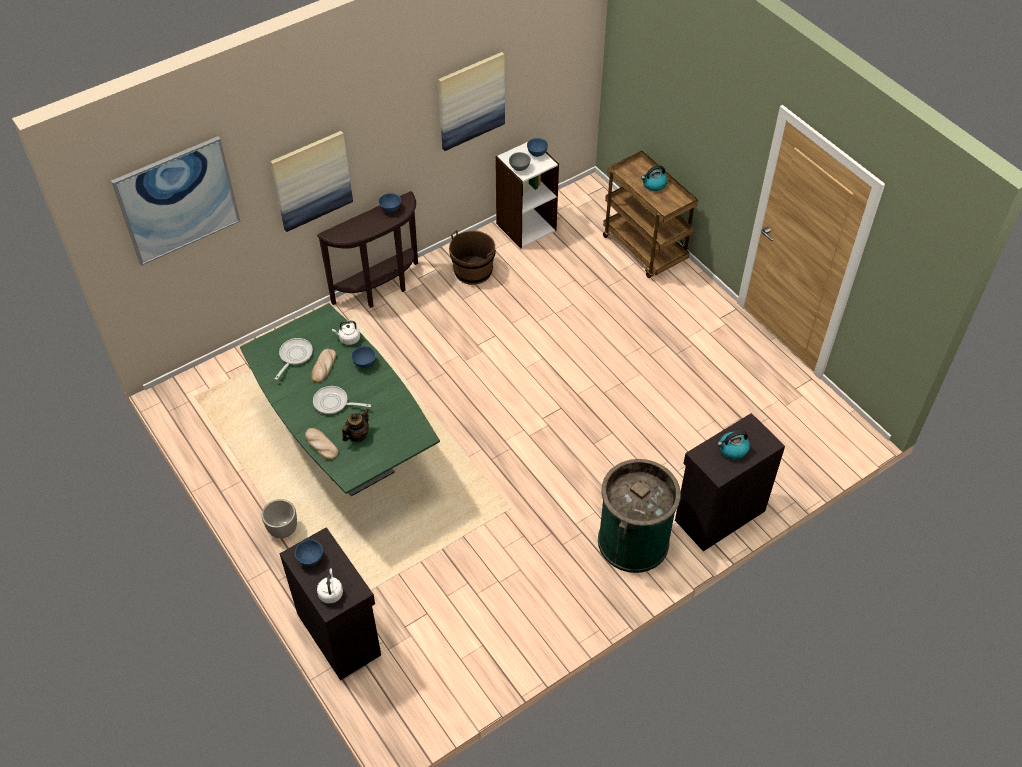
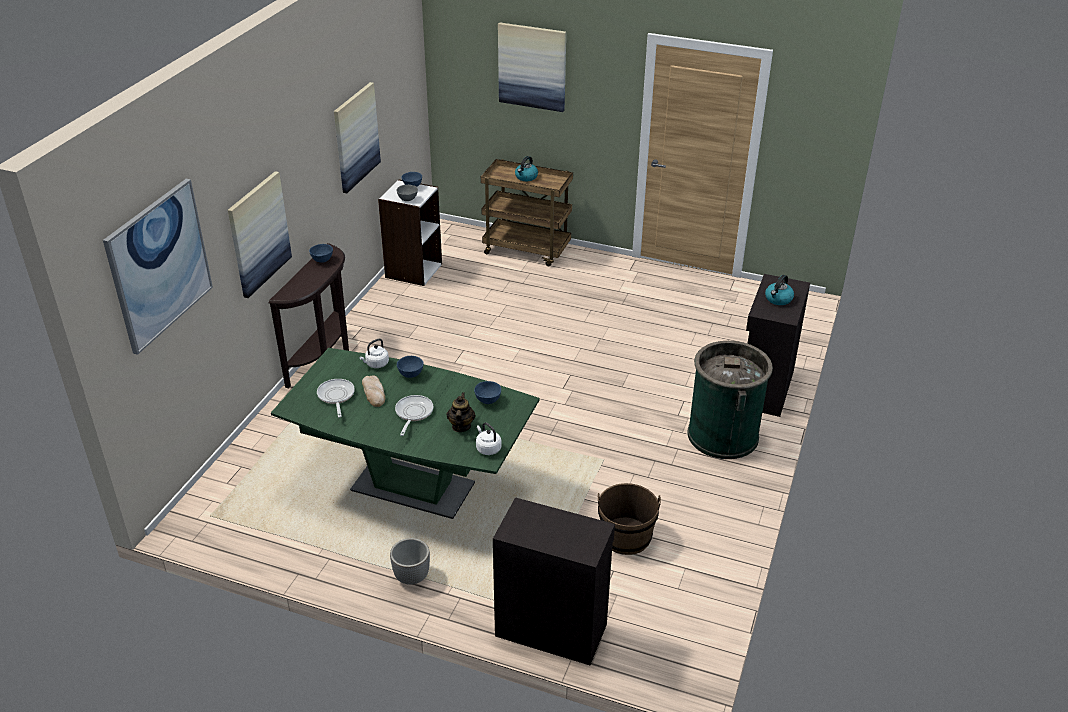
camera: 35 degrees left, 15 degrees down
(310, 559) = (528, 528): blue bowl -> blue bowl (488, 401)
(321, 445) = (434, 448): bread -> none
(331, 592) = (575, 542): white kettle -> white kettle (487, 448)
(334, 403) = (413, 414): frying pan -> frying pan turned 120 degrees clockwise
(473, 271) = (397, 315): brown bucket -> brown bucket (626, 537)
(684, 82) = (532, 66): none -> picture

